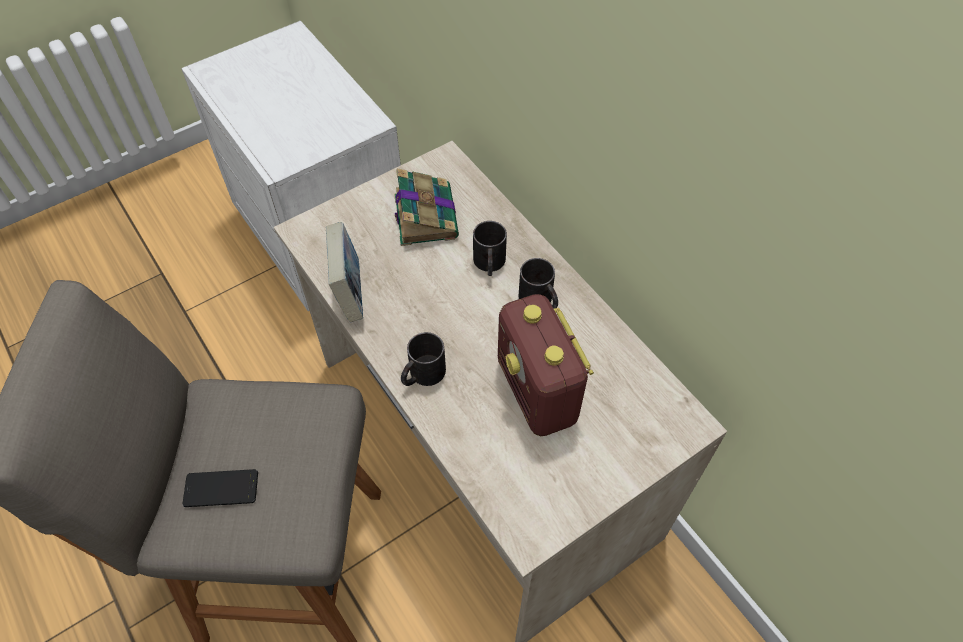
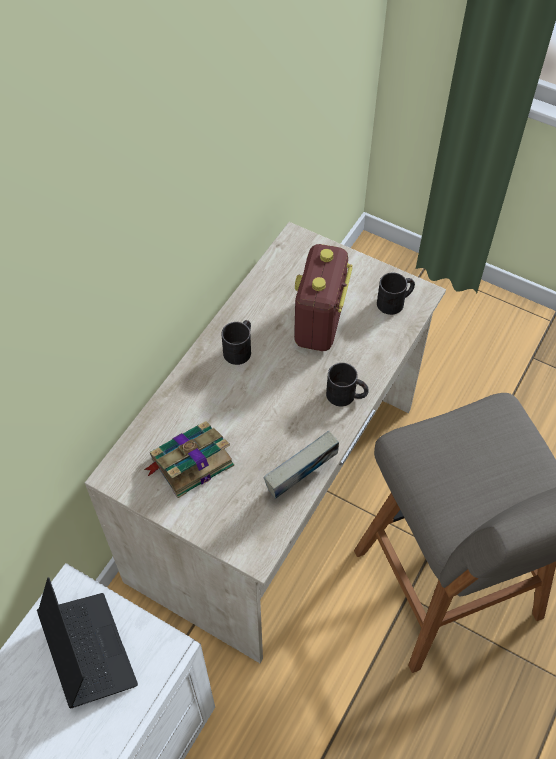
camera: 115 degrees left, 0 degrees up
(221, 488) = (509, 474): phone -> none
(313, 121) = (88, 651): none -> laptop
(489, 264) = (221, 394): black mug -> black mug (395, 301)
(537, 392) = (319, 323): radio -> radio turned 150 degrees clockwise

